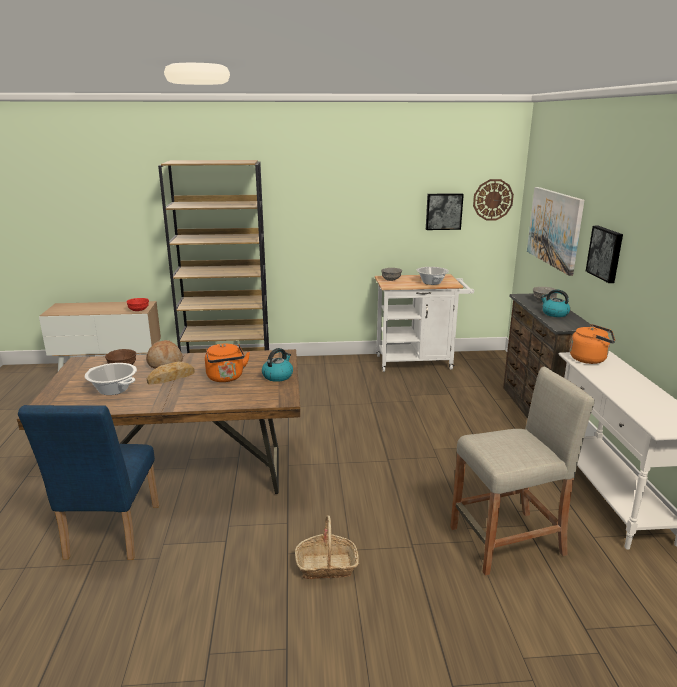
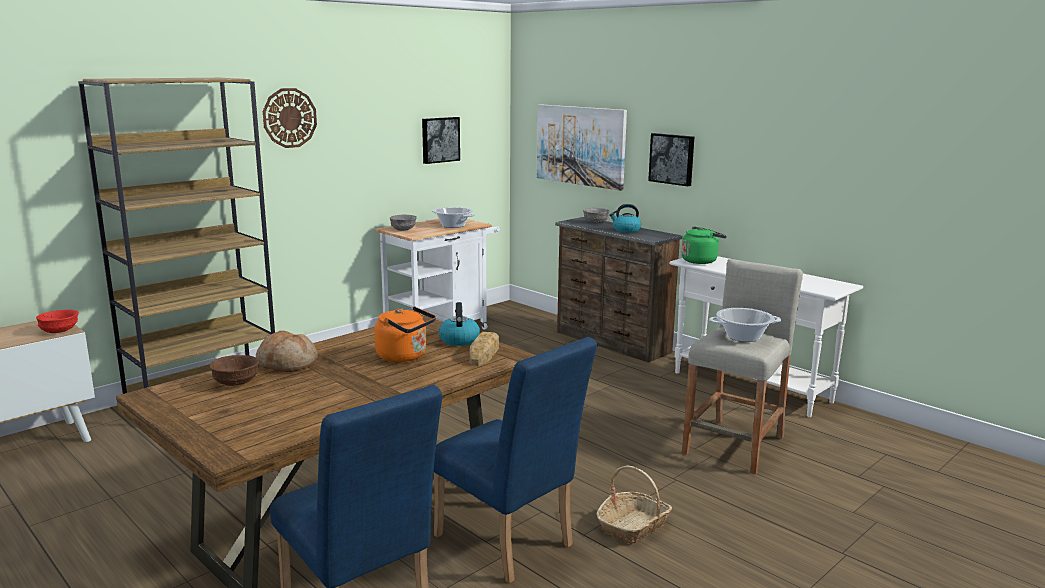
camera: 40 degrees left, 5 degrees down
(113, 390) = (284, 405): cooking pot -> cooking pot (743, 337)
(171, 377) = (333, 374): bread -> bread (484, 354)
(236, 536) = (509, 545): none -> blue chair
(493, 199) = (485, 123): wall clock -> wall clock (289, 118)
(590, 359) = (701, 261): orange kettle -> green kettle

